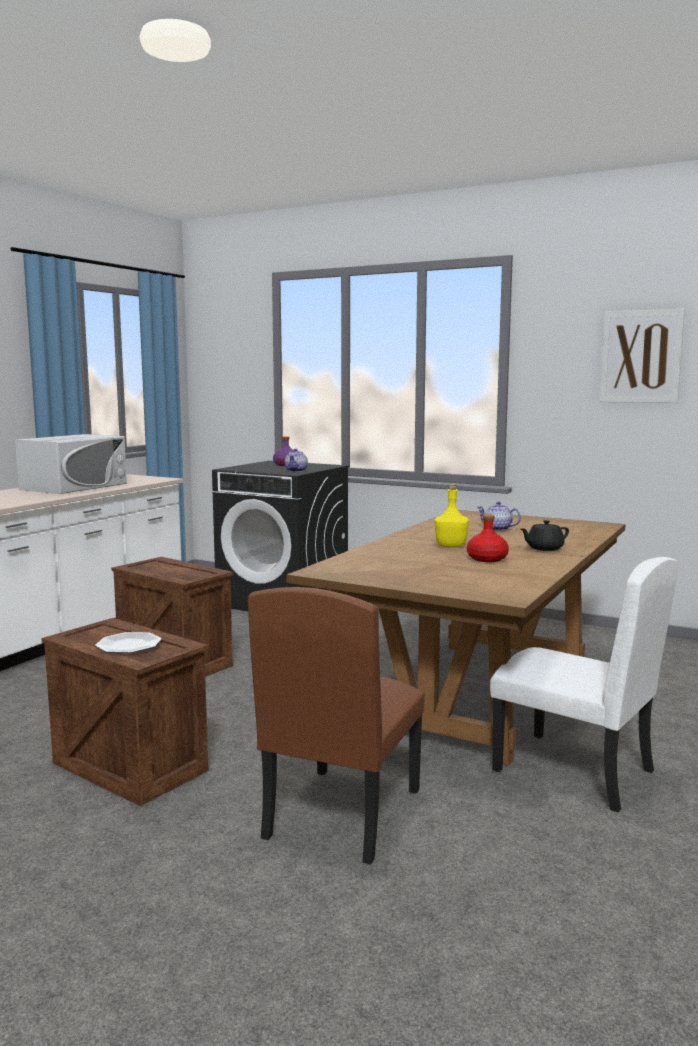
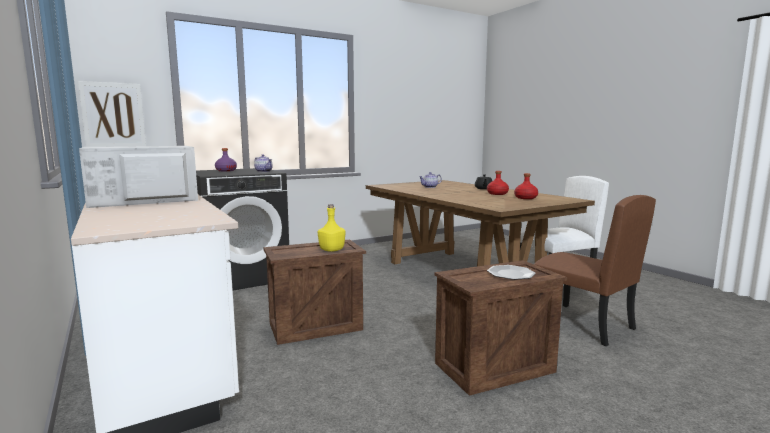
camera: 60 degrees left, 0 degrees up
(74, 486) = (143, 200): white microwave -> white microwave turned 90 degrees counterclockwise
(451, 546) = (461, 193): yellow bottle -> yellow bottle (332, 250)
(465, 574) = (526, 198): none -> red bottle
(641, 356) = (414, 99): picture -> picture (113, 115)

